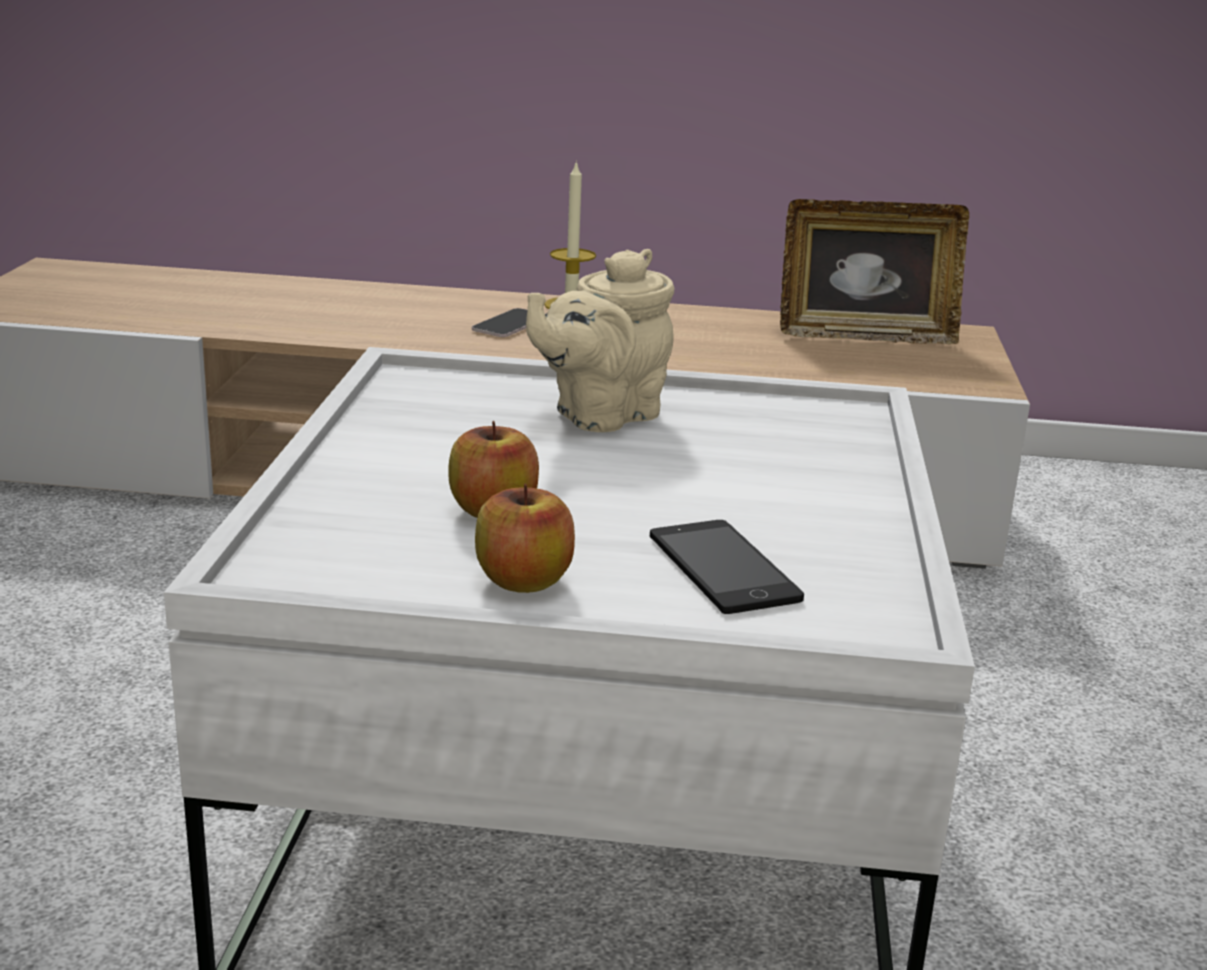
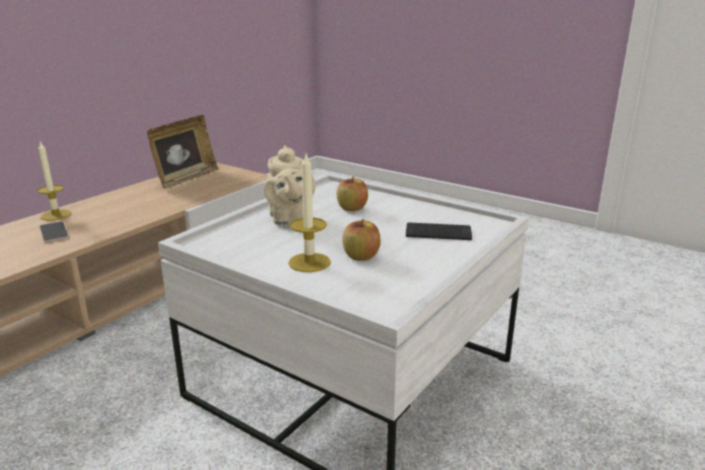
camera: 60 degrees left, 0 degrees up
(417, 472) = (309, 262): none -> candle
(524, 581) = (425, 263): apple -> apple (352, 208)

